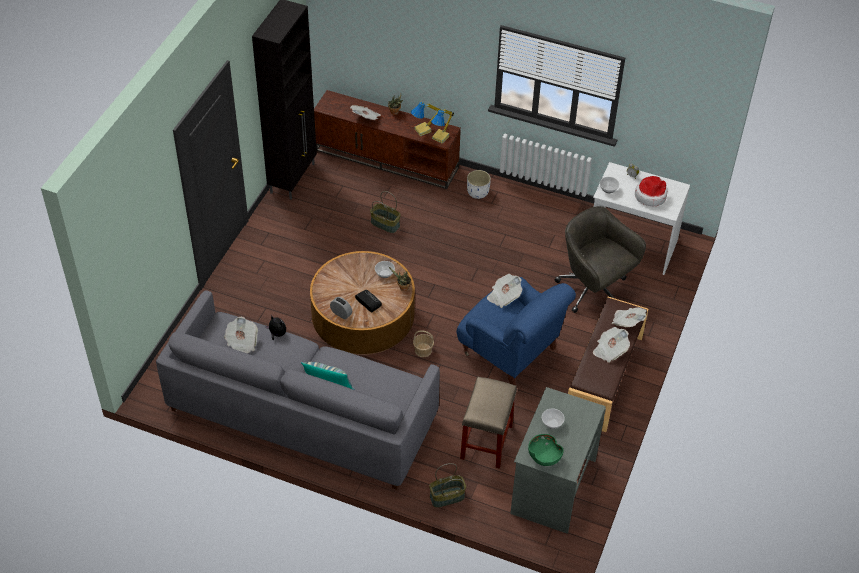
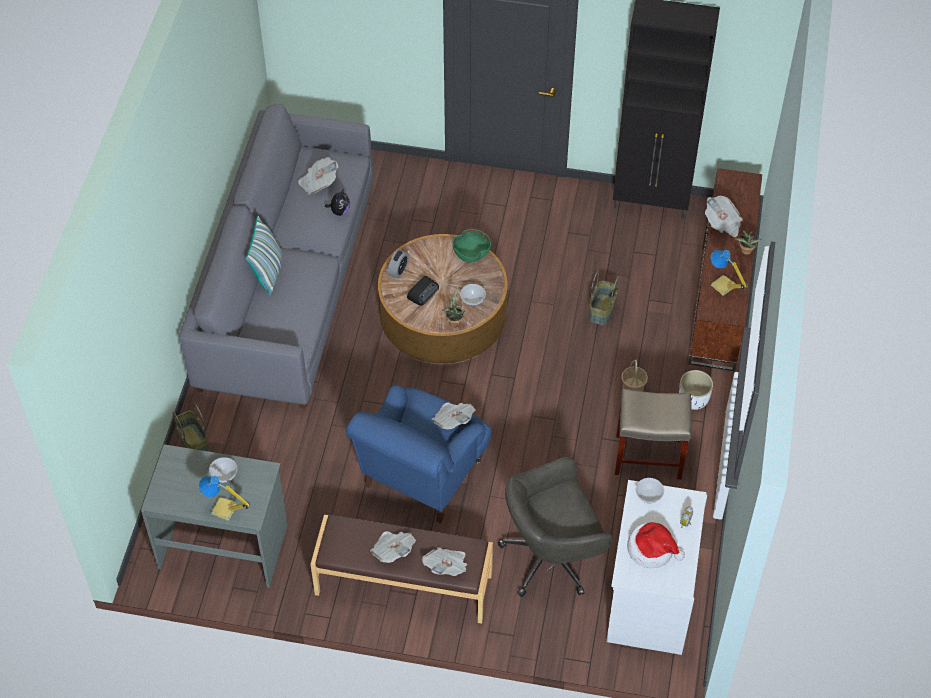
camera: 80 degrees right, 5 degrees up
(423, 350) = (404, 383): basket -> basket (633, 386)
(441, 137) = (716, 308): table lamp -> table lamp (224, 510)
(486, 441) = (279, 468): beige stool -> beige stool (649, 456)
(544, 457) = (173, 473): green bowl -> green bowl (471, 253)
(593, 290) = (552, 557): grey office chair -> grey office chair turned 150 degrees counterclockwise

